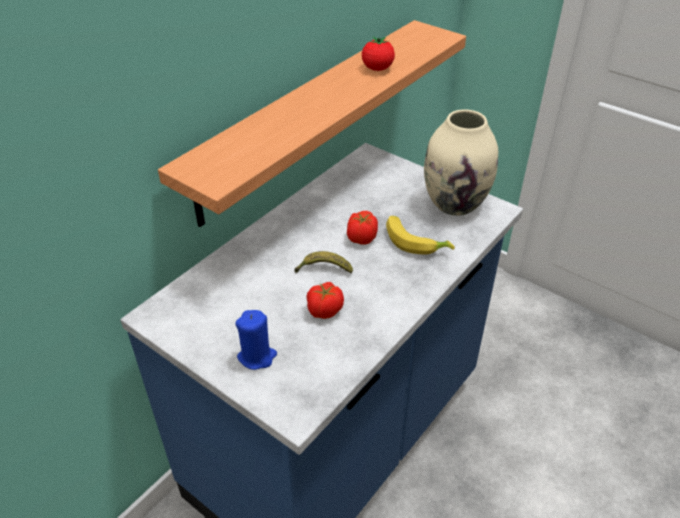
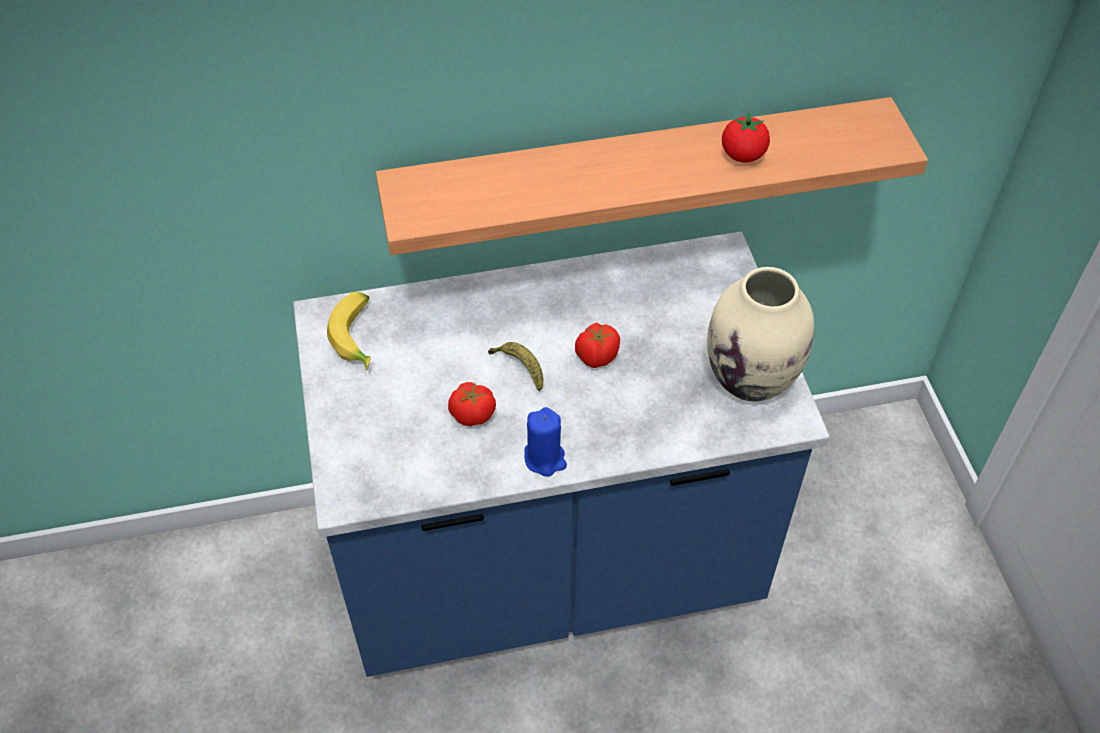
camera: 40 degrees right, 10 degrees up
(257, 356) = (367, 420): blue candle -> blue candle (545, 458)
(415, 241) = (650, 397): banana -> banana (359, 337)

